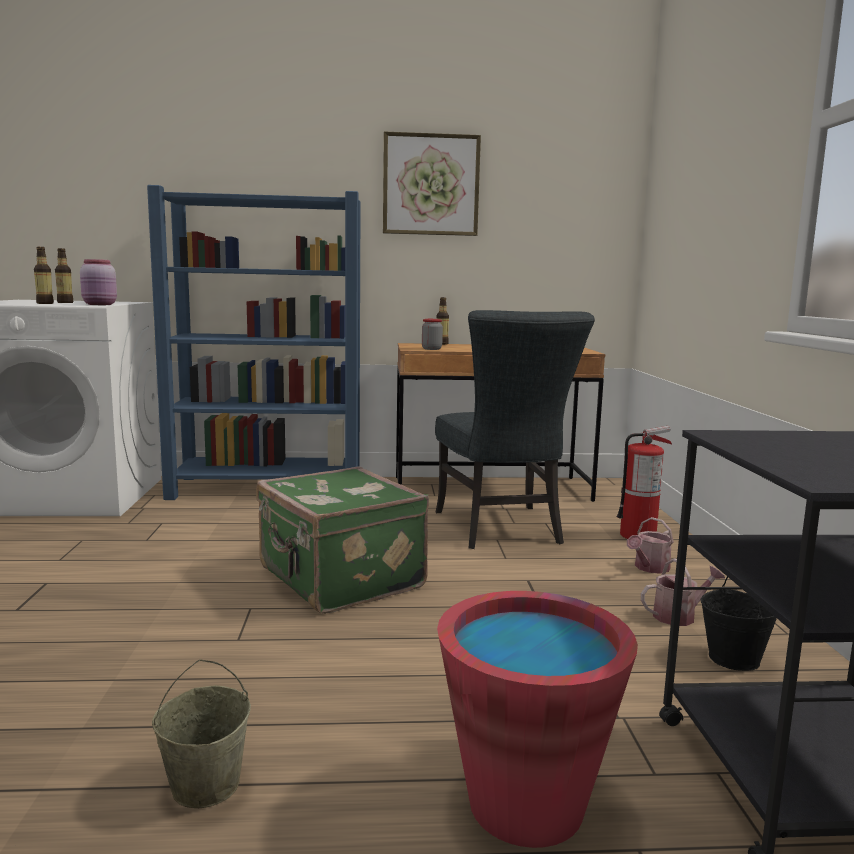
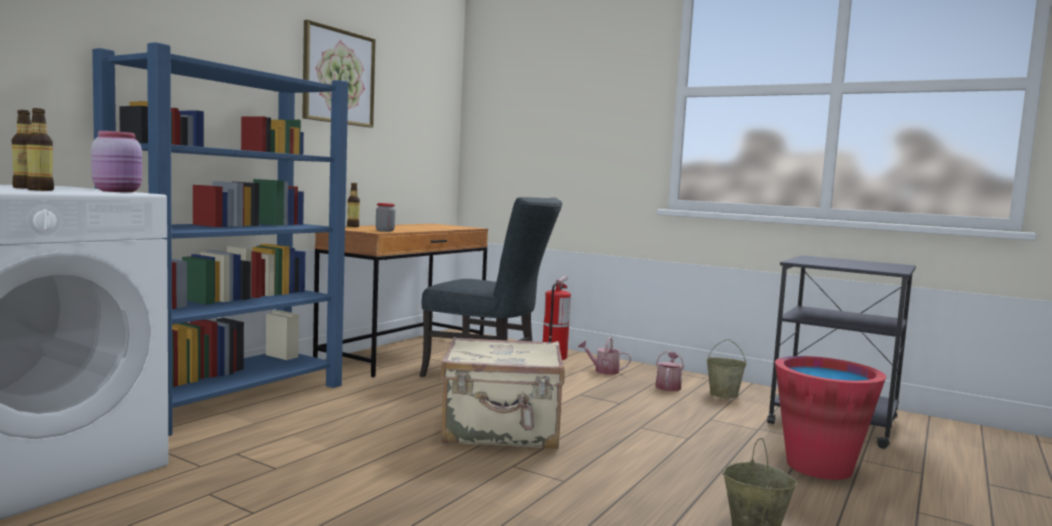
camera: 55 degrees left, 5 degrees down
(339, 579) = (502, 431): green suitcase -> beige suitcase
(649, 568) = (603, 370): watering can -> watering can turned 120 degrees clockwise
(734, 659) = (724, 394): black bucket -> beige bucket

